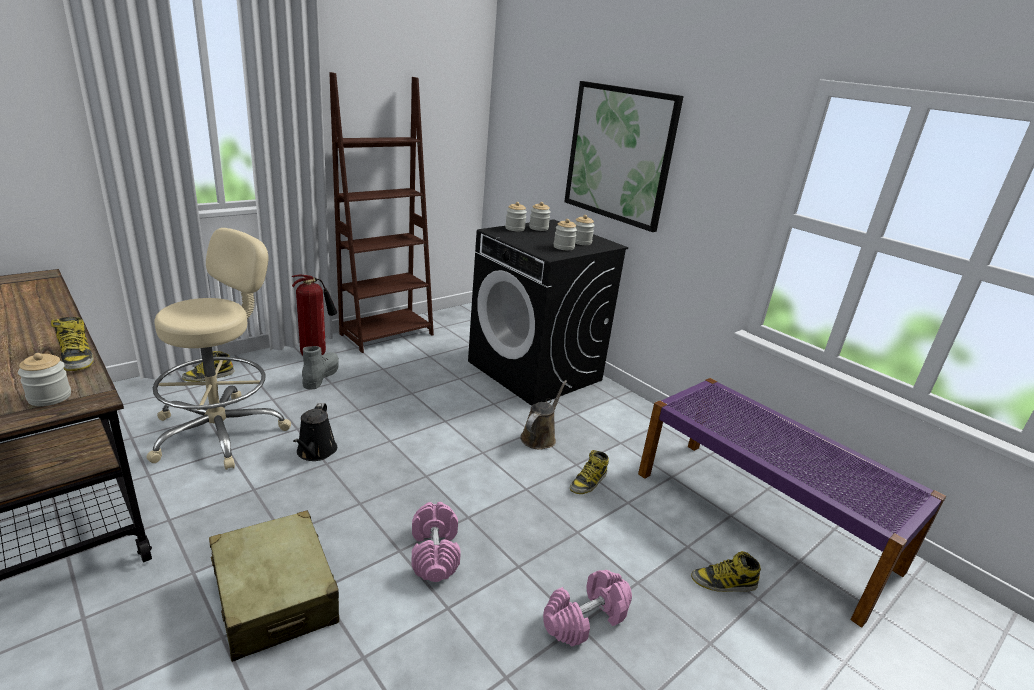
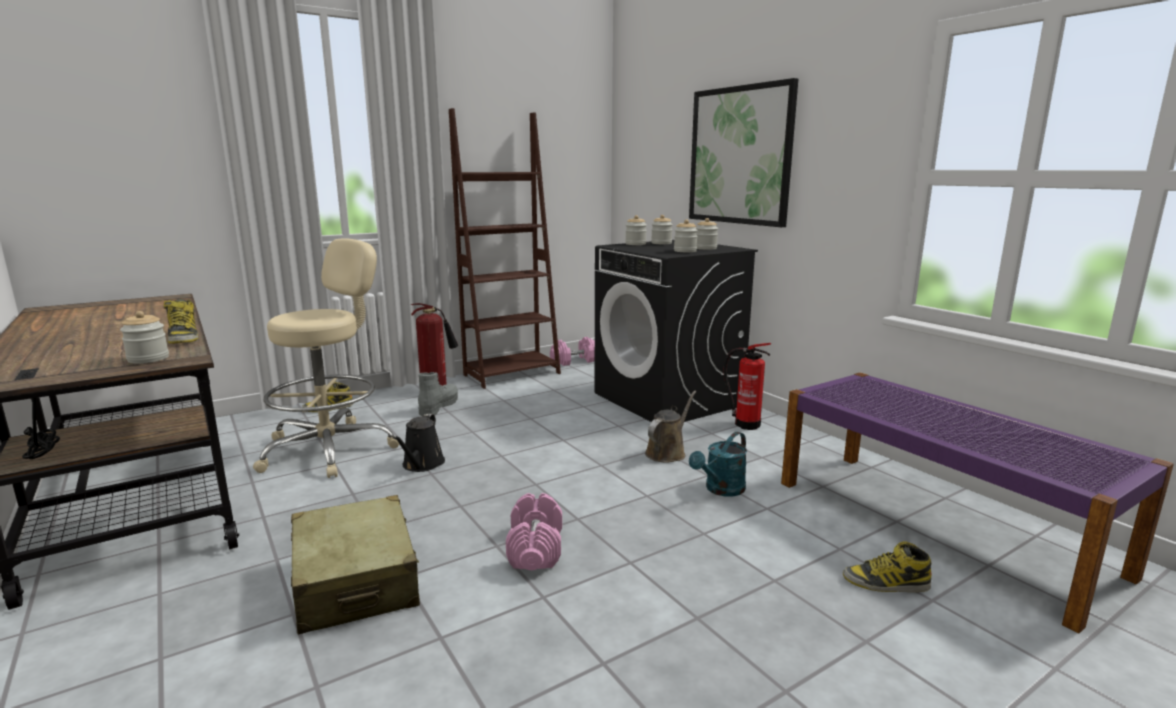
camera: 10 degrees right, 10 degrees down
(585, 618) = (706, 612): pink dumbbell -> pink dumbbell (574, 361)
(588, 482) = (721, 490): boot -> turquoise watering can
(604, 403) = (745, 424): none -> fire extinguisher

